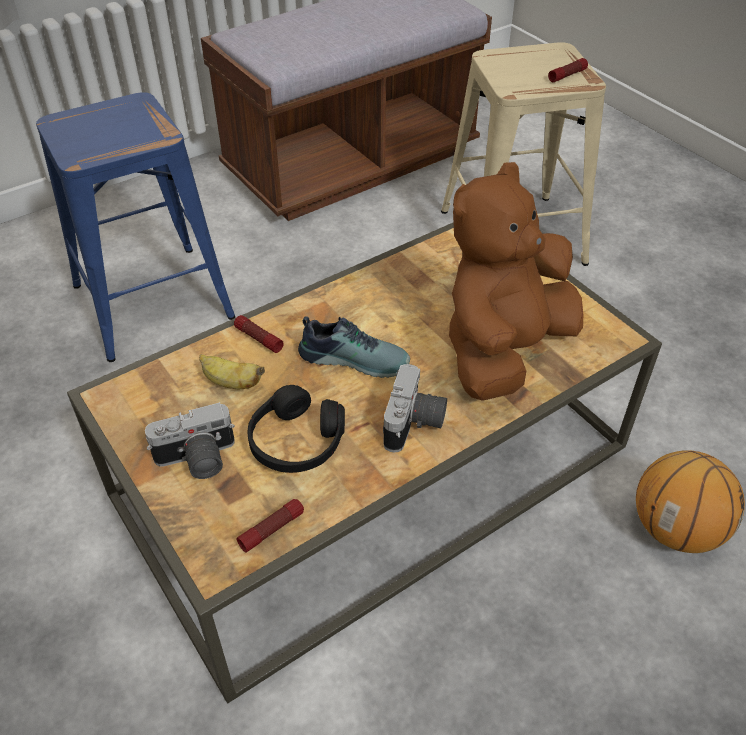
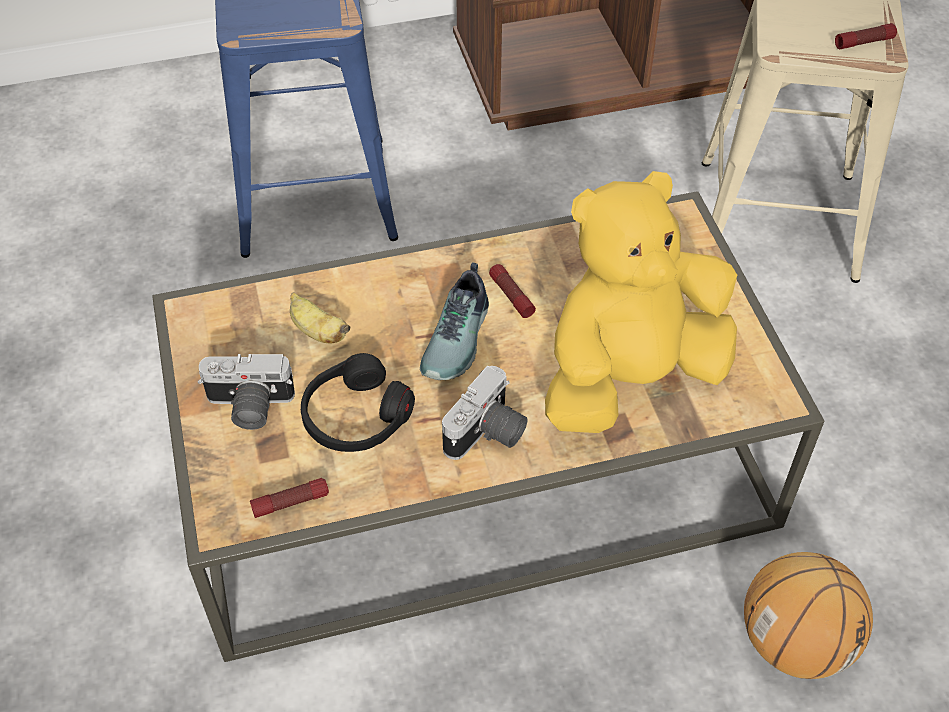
camera: 20 degrees right, 5 degrees up
(258, 339) = (366, 288): flashlight -> flashlight (511, 296)
(354, 357) = (459, 339): shoe -> shoe turned 75 degrees clockwise
(504, 350) = (630, 377): brown plush toy -> yellow plush toy

